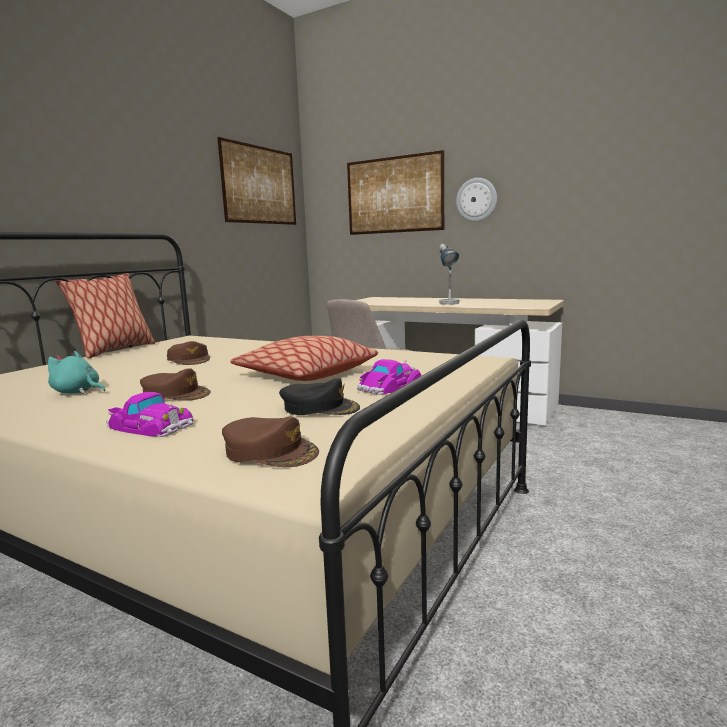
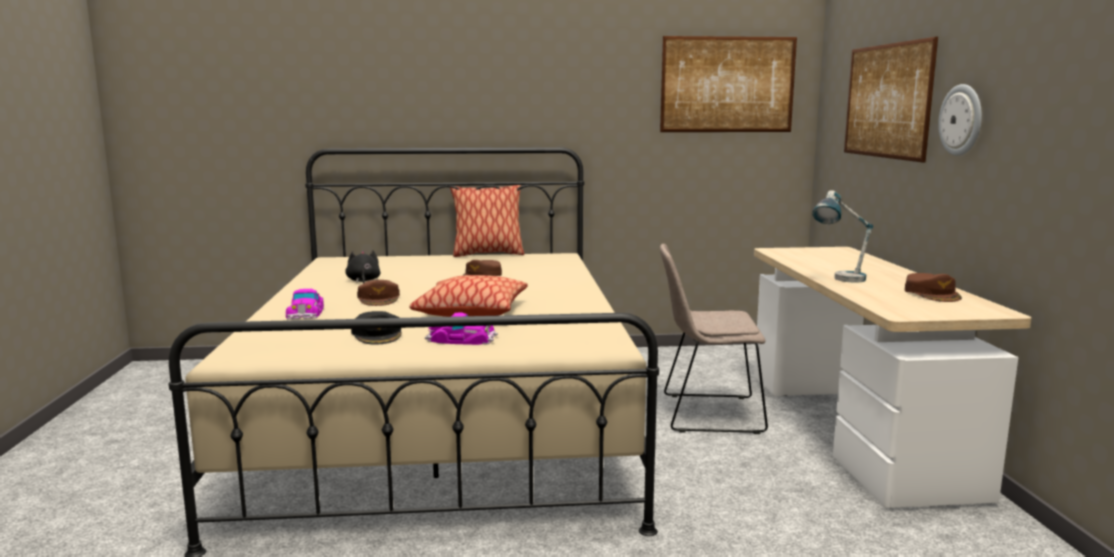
camera: 55 degrees right, 0 degrees up
(78, 392) = (363, 281): turquoise plush toy -> black plush toy
(271, 451) = (276, 344): brown cap -> brown cap (932, 294)

